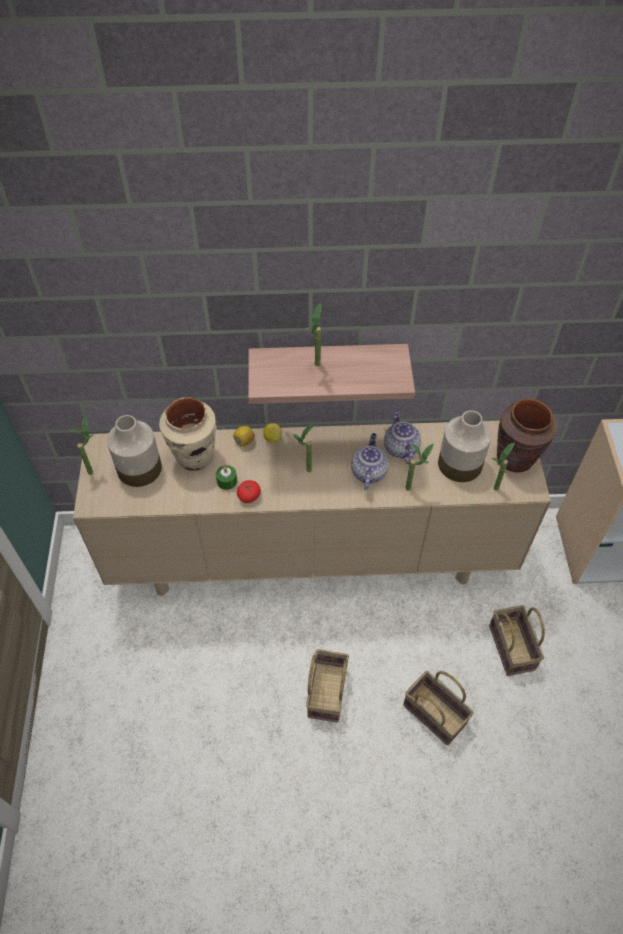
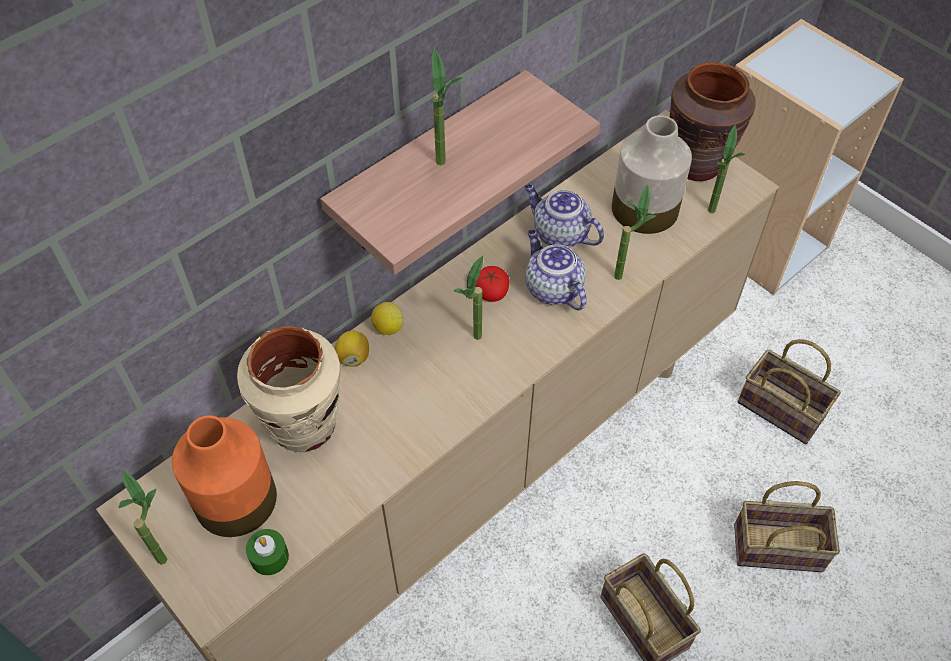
camera: 40 degrees left, 0 degrees up
(139, 468) = (234, 498): beige vase -> orange vase
(227, 481) = (383, 426): green candle -> green candle (269, 557)
(249, 496) = (433, 425): tomato -> tomato (491, 292)

